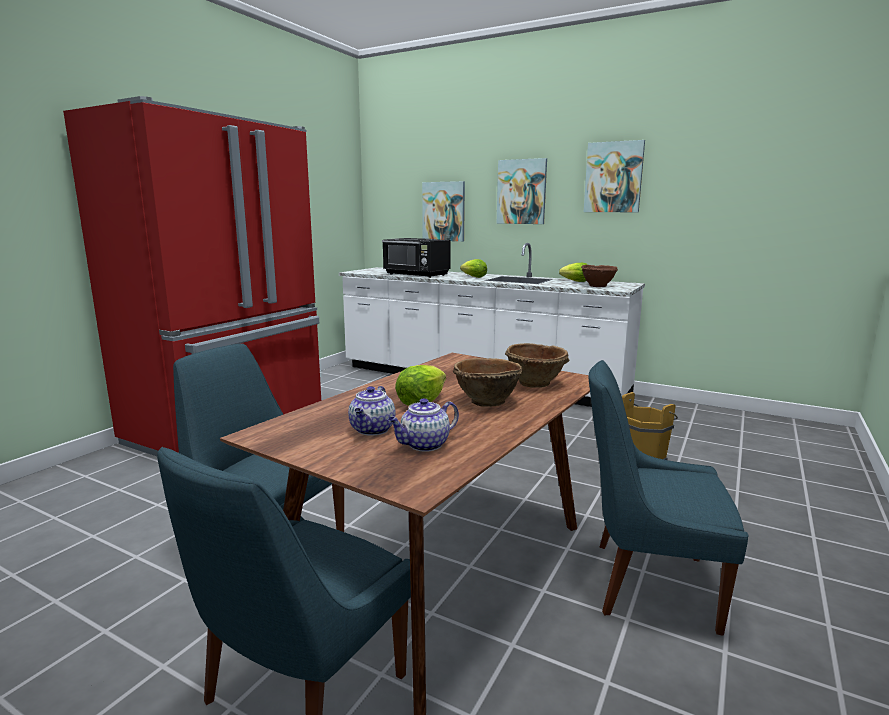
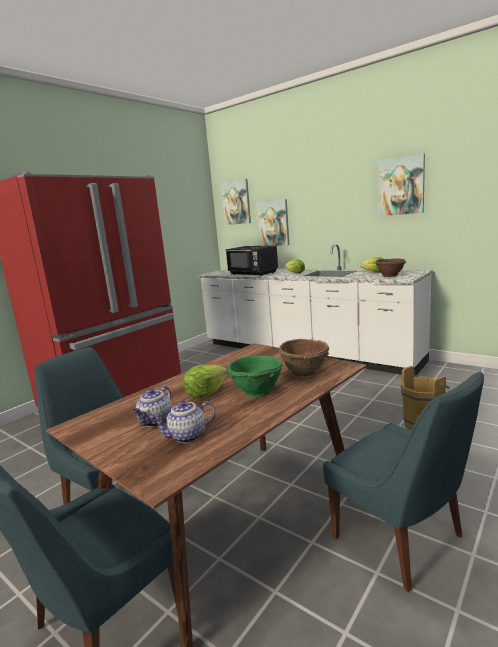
camera: 10 degrees right, 0 degrees up
(486, 401) = (256, 391): brown bowl -> green bowl
(521, 192) = (329, 203): picture -> picture (236, 202)
(647, 584) = (401, 539): blue chair -> blue chair turned 150 degrees counterclockwise

